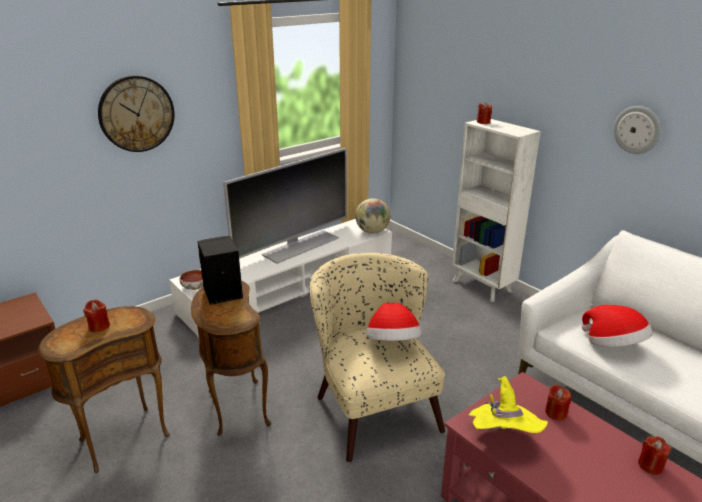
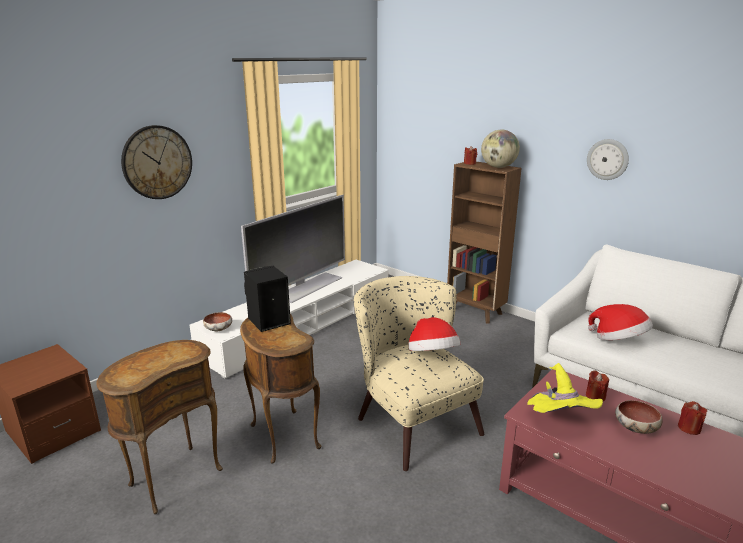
camera: 10 degrees left, 5 degrees down
(99, 326) = (155, 360): red candle -> none
(372, 231) = (370, 270): globe -> globe (498, 167)
(482, 287) = (475, 312): white bookcase -> brown bookcase
(586, 457) = (635, 428): none -> bowl

